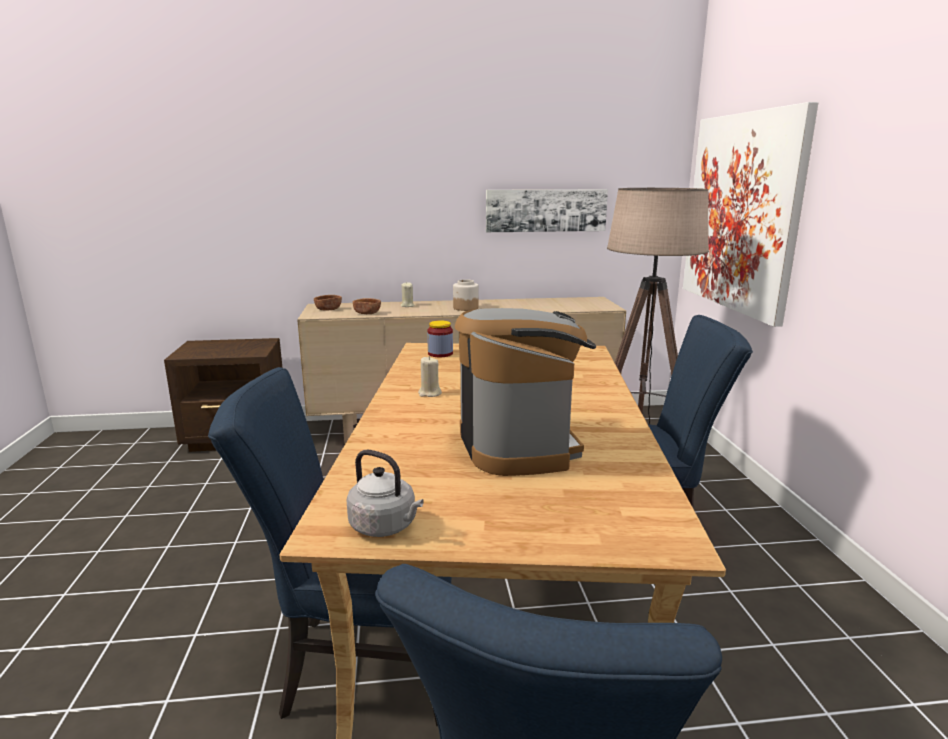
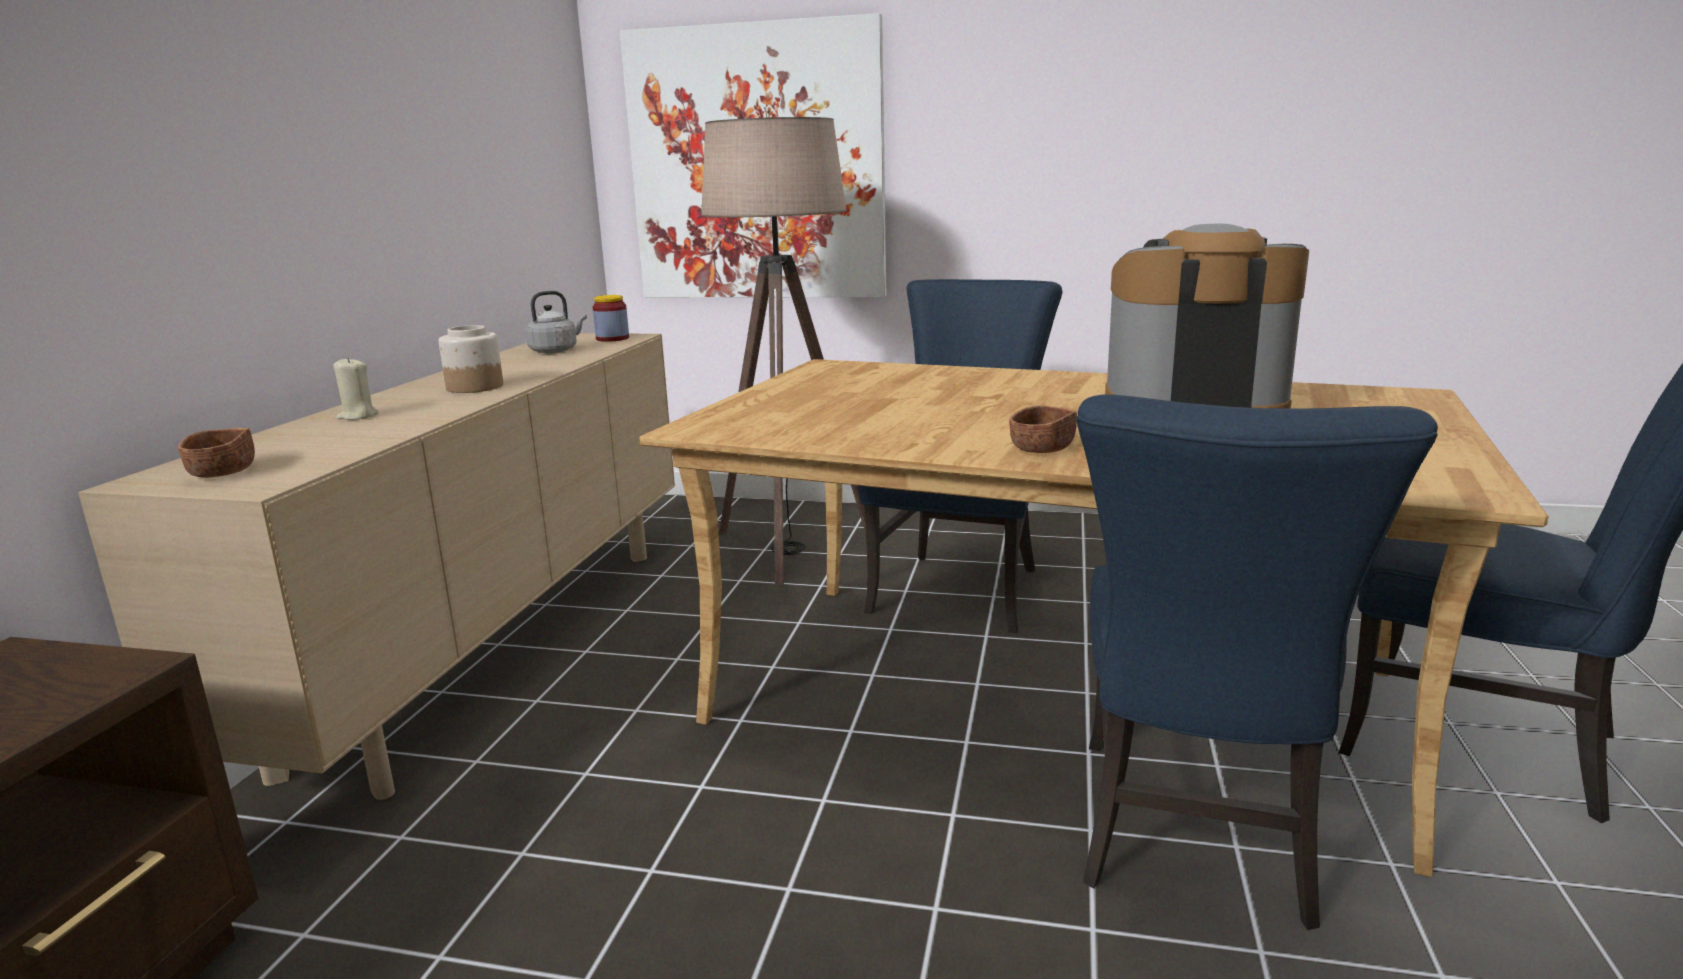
camera: 70 degrees left, 0 degrees up
(367, 313) = (355, 443): brown bowl -> brown bowl (1042, 448)
(385, 526) = (1445, 469): grey kettle -> grey kettle (556, 350)
(429, 393) = (968, 435): beige candle -> none
(440, 354) = (752, 421): jar -> jar (612, 339)
(546, 210) = (467, 180): picture -> none

